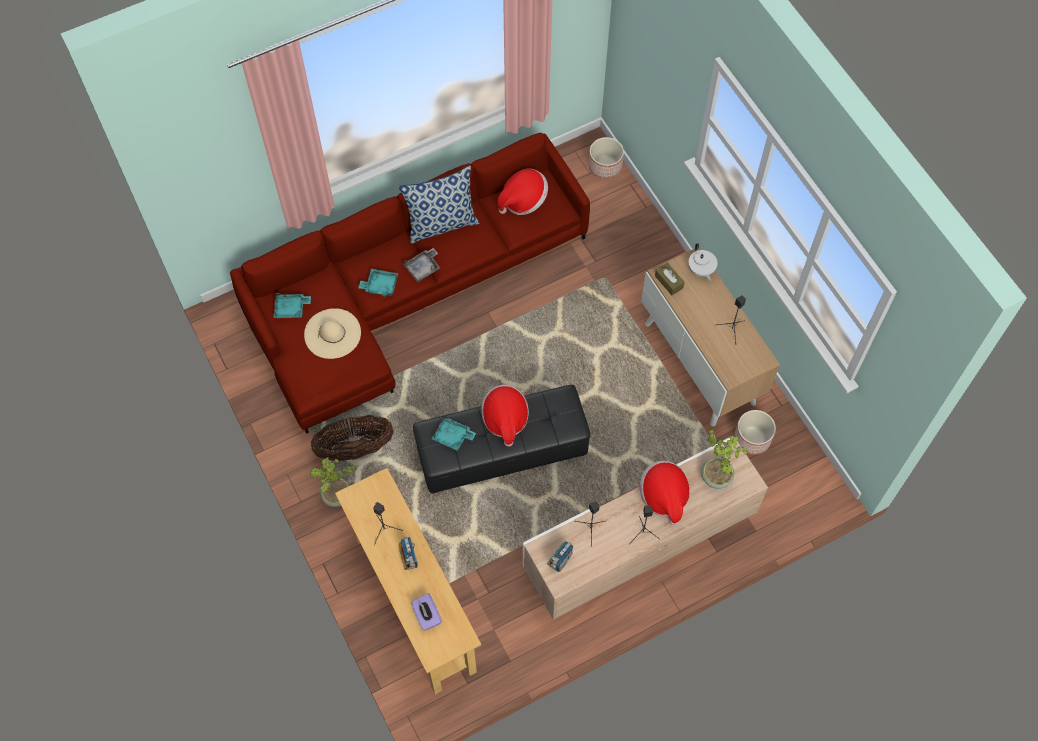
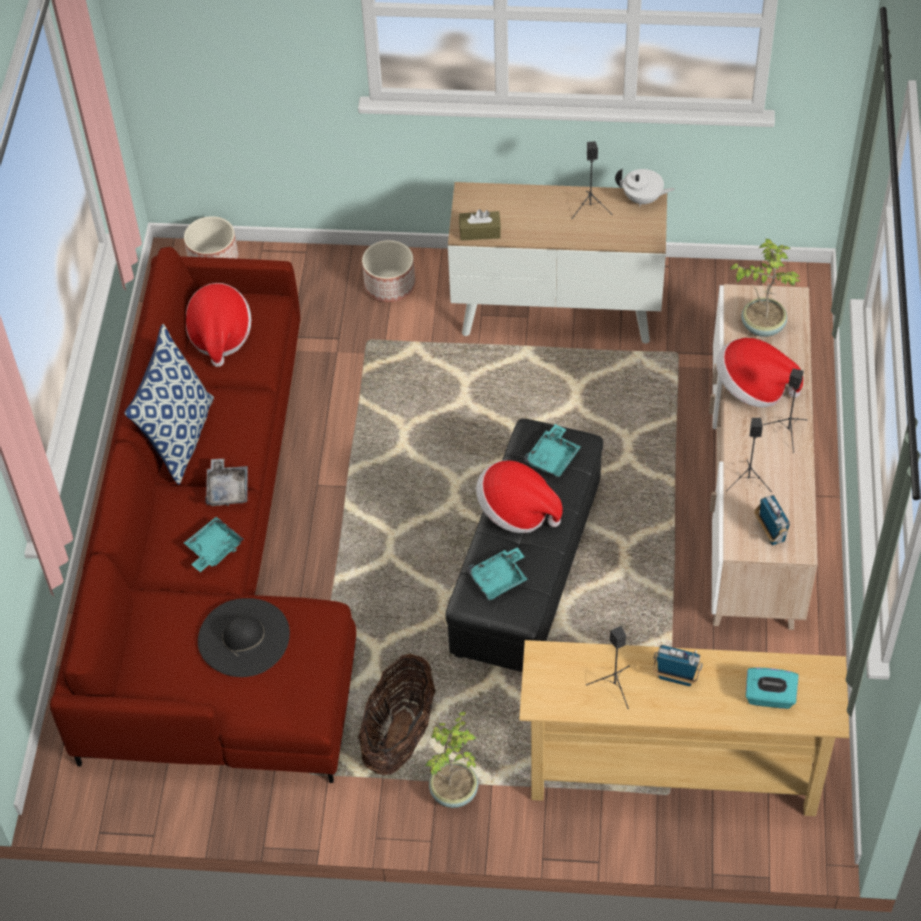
camera: 55 degrees left, 10 degrees down
(291, 309) = (164, 669): turquoise tray -> turquoise tray (553, 458)
(332, 333) = (243, 637): beige hat -> black hat
(427, 616) = (769, 697): purple tissue box -> turquoise tissue box
(701, 270) = (489, 195): white teapot -> white teapot (643, 199)
(752, 438) = (691, 314): planter -> planter (389, 285)

